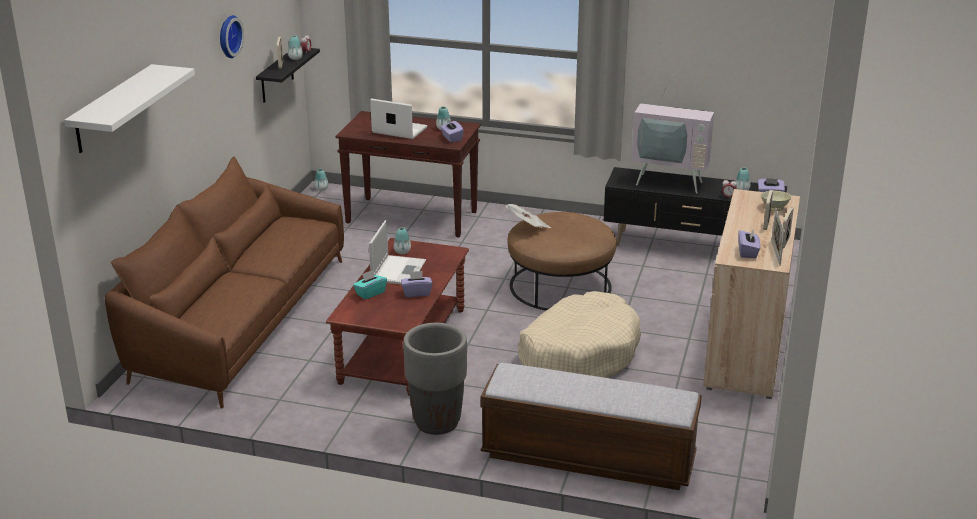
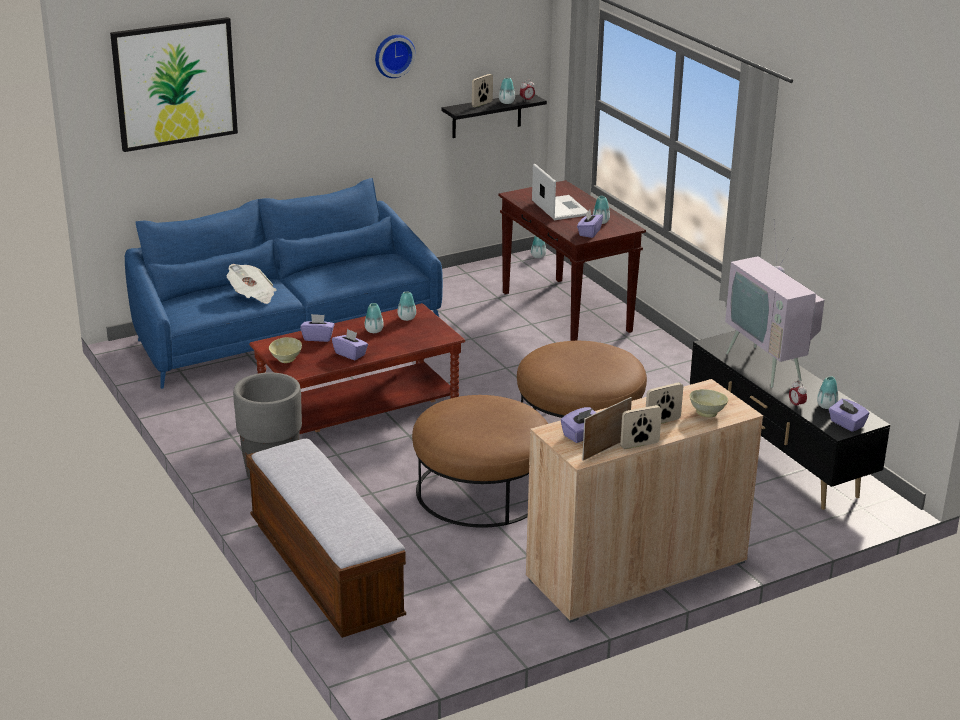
camera: 45 degrees right, 0 degrees up
(113, 109) = (175, 83): white shelf -> picture
(238, 320) = (285, 332): brown sofa -> blue sofa
(370, 293) = (318, 338): turquoise tissue box -> purple tissue box
(380, 319) = (285, 360): none -> beige bowl
(398, 270) = (374, 331): laptop -> vase
(528, 227) = (555, 347): newspaper -> newspaper (252, 295)
(579, 353) = (480, 491): beige dog bed -> brown ottoman

